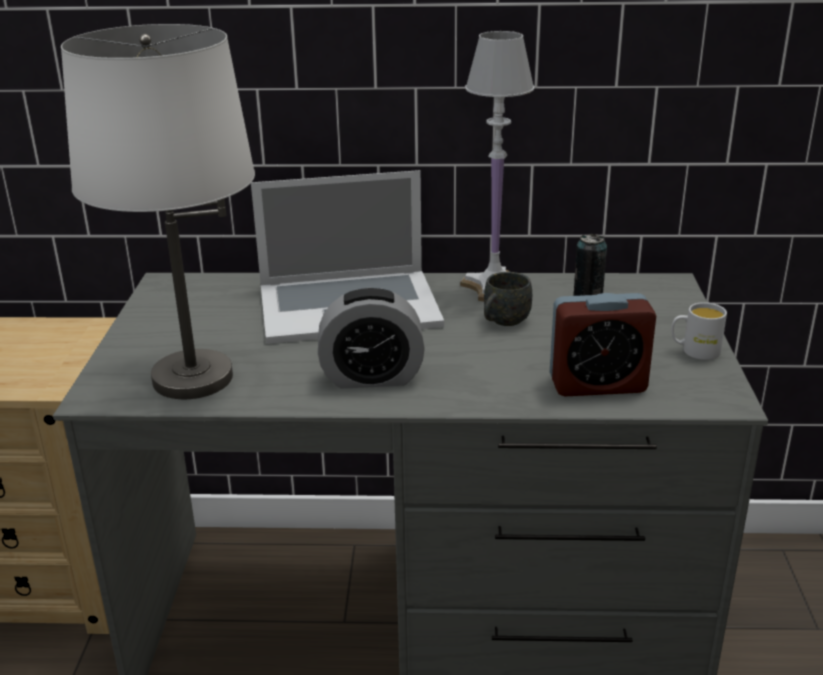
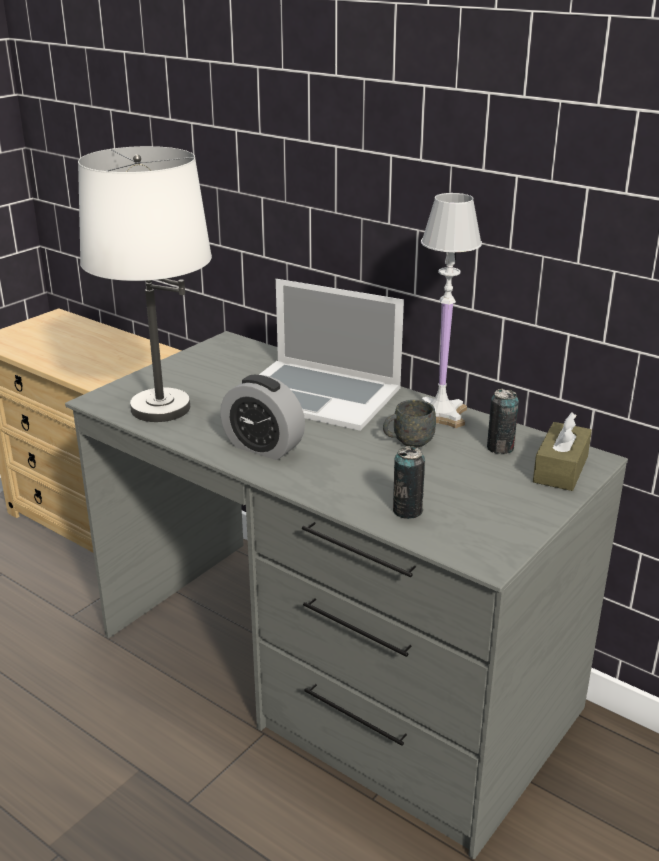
camera: 35 degrees right, 0 degrees up
(597, 384) = (407, 510): alarm clock -> can
(660, 300) = (560, 469): none -> brown tissue box
(694, 351) = (523, 517): white mug -> none

